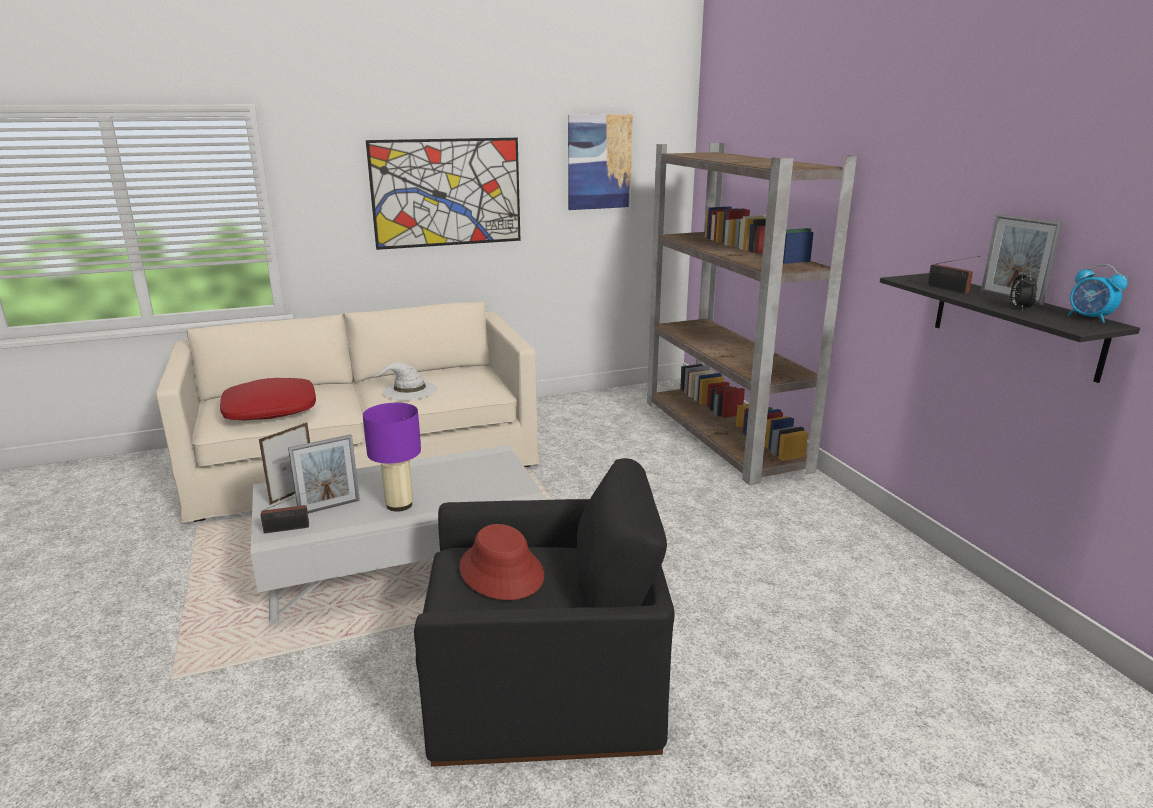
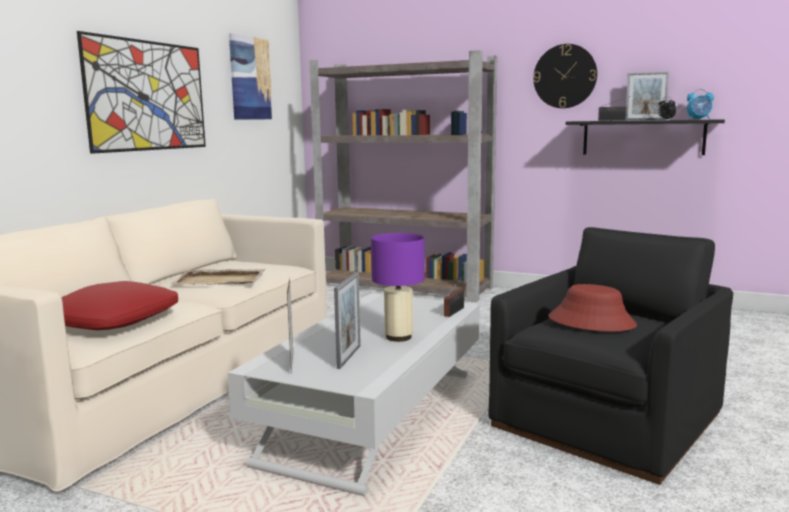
camera: 45 degrees left, 10 degrees down
(289, 528) = (357, 376): radio -> radio (455, 311)
(409, 391) = (220, 280): white hat -> beige tray
(931, 200) = (565, 76): none -> wall clock

